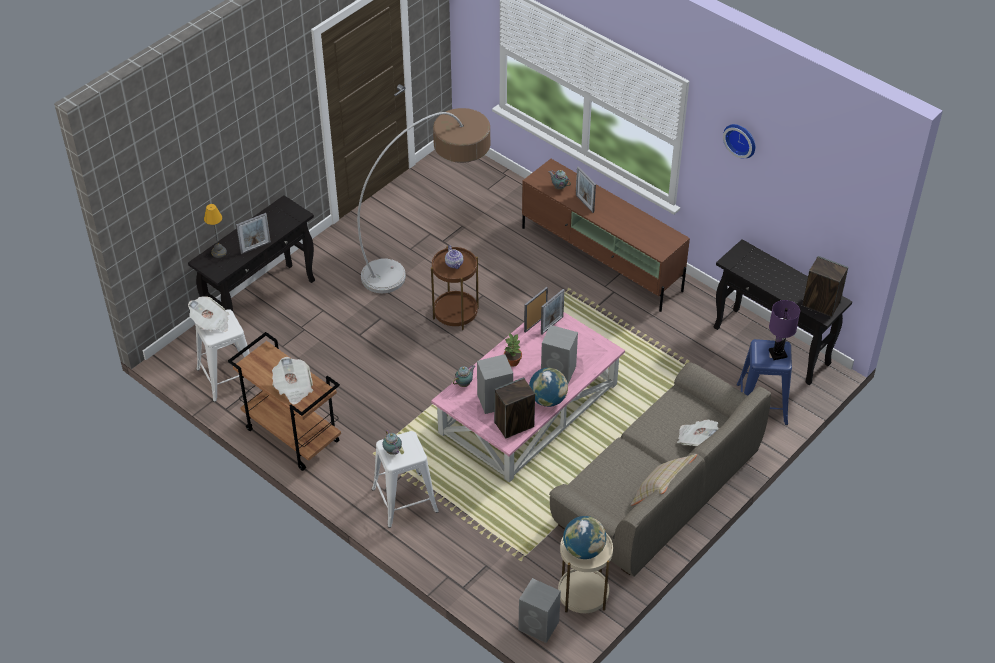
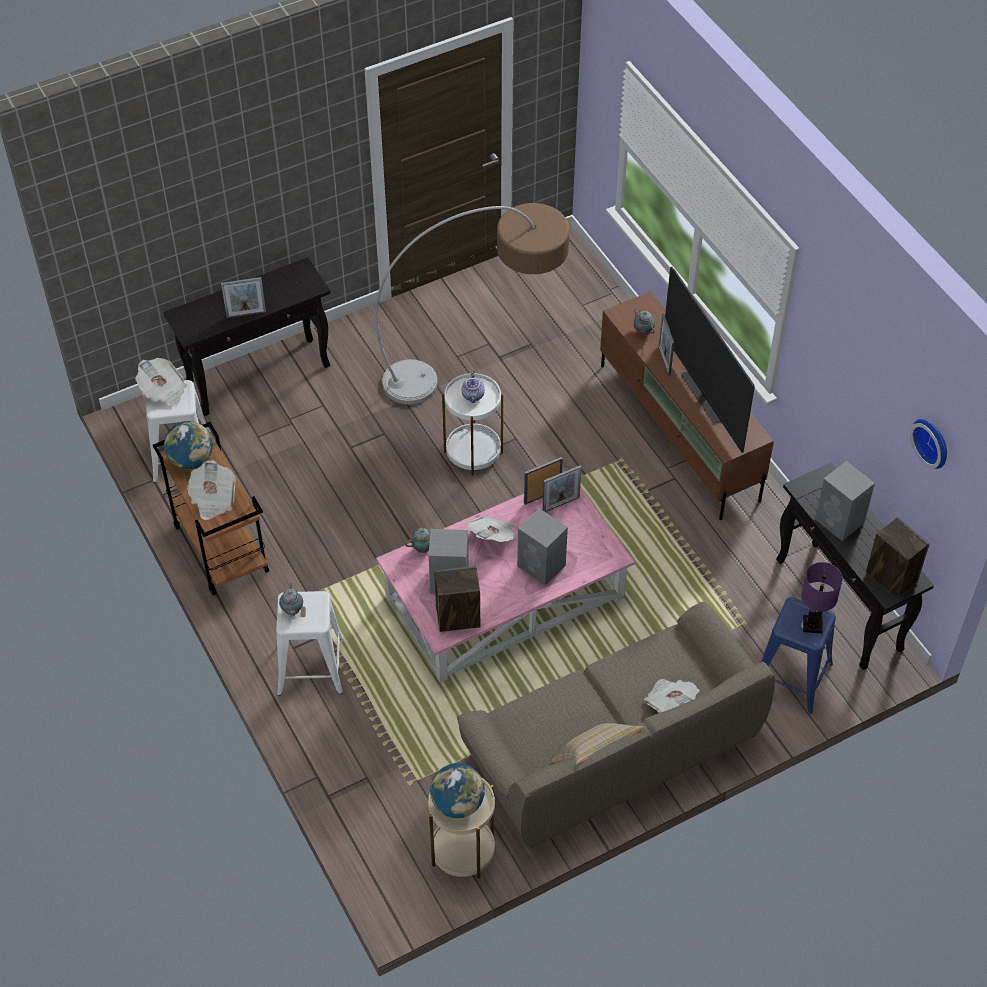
camera: 20 degrees right, 5 degrees up
(219, 252) = (203, 309): table lamp -> none
(455, 313) = (473, 452): brown side table -> white side table
(512, 361) = (493, 536): potted plant -> newspaper
(539, 626) = (394, 873): grey speaker -> grey speaker (840, 521)
(548, 399) = (512, 597): globe -> globe (191, 460)
(625, 221) = (703, 397): none -> television
(741, 139) = (843, 341): wall clock -> wall clock (933, 442)

